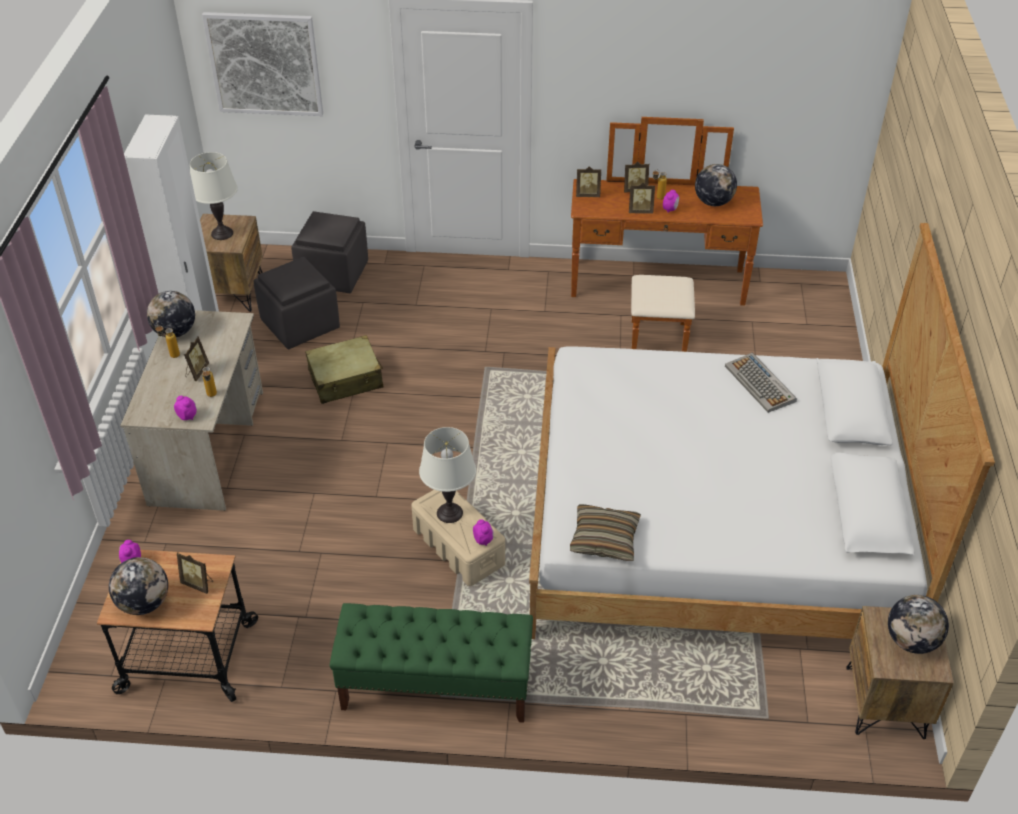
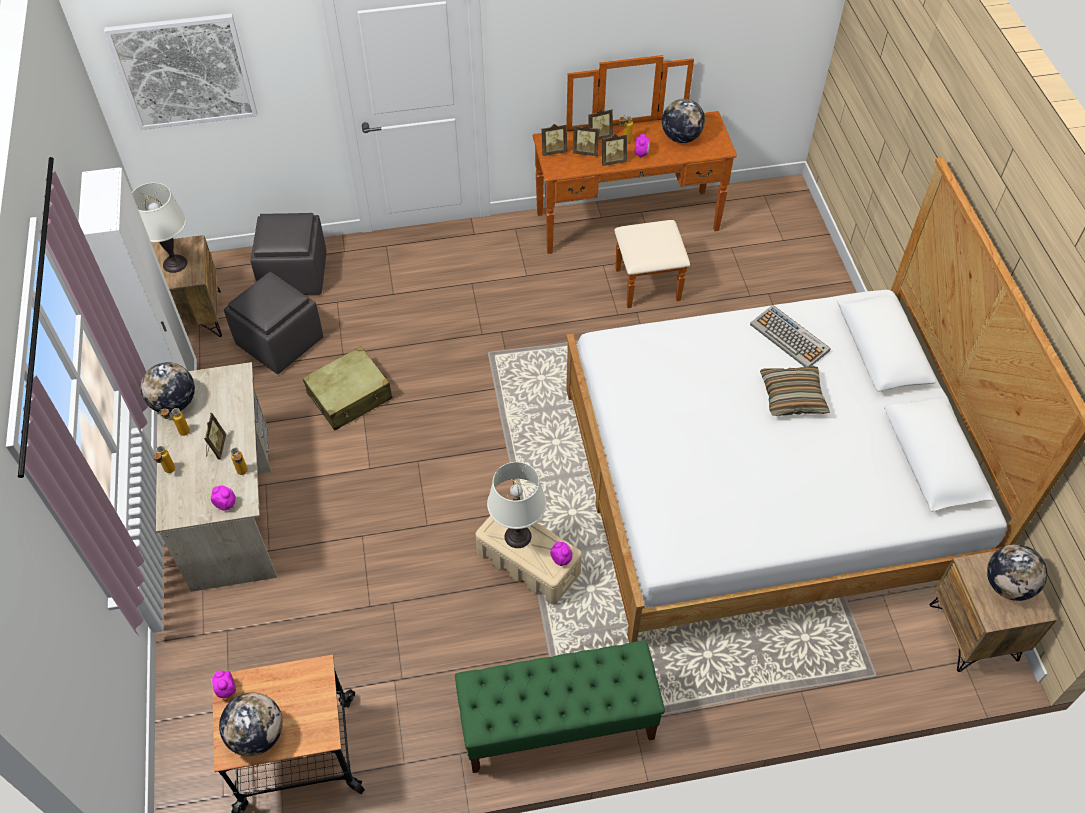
camera: 15 degrees left, 10 degrees up
(149, 383) = (168, 473): none -> bottle
(198, 584) = (306, 697): picture frame -> picture frame (585, 152)
(604, 539) = (699, 548): pillow -> pillow (792, 397)

